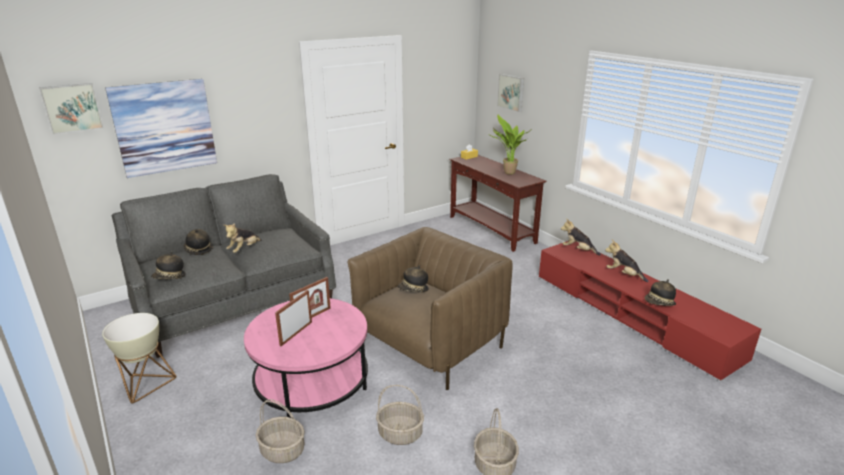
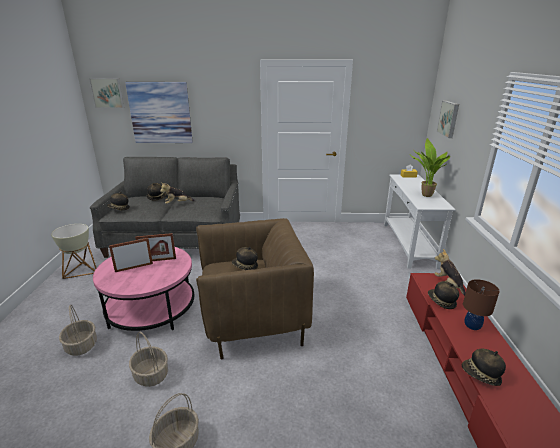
camera: 35 degrees right, 0 degrees up
(492, 229) = (409, 245): brown console table -> white console table
(586, 264) = (441, 302): none -> hat
(623, 274) = (473, 327): plush toy -> brown table lamp

